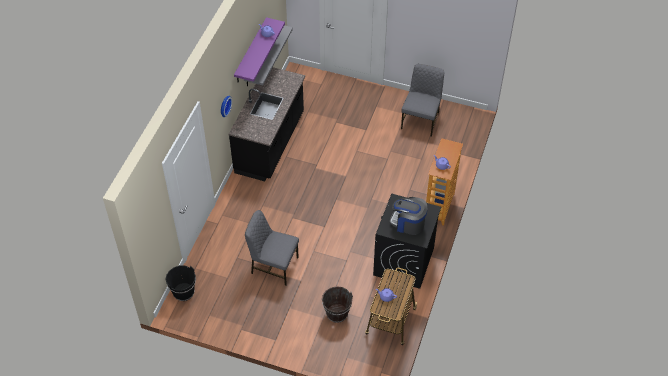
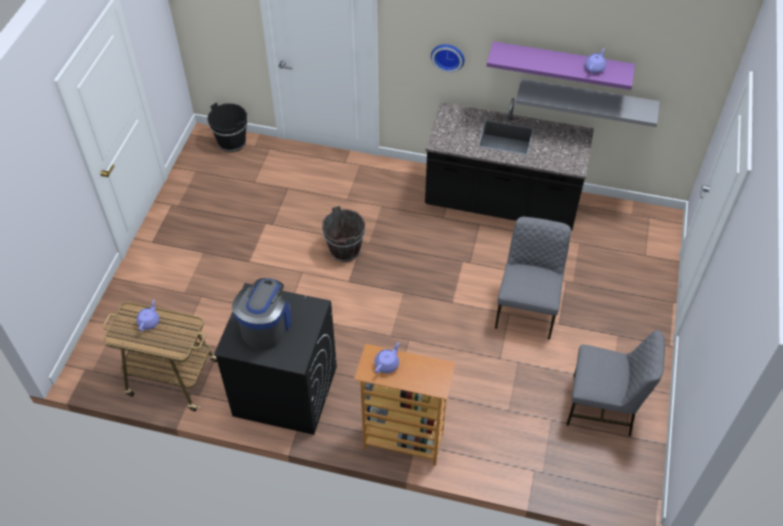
camera: 85 degrees right, 0 degrees up
(273, 265) = (275, 228): grey chair -> grey chair (527, 309)
(337, 313) = (191, 308): brown bucket -> brown bucket (345, 250)

